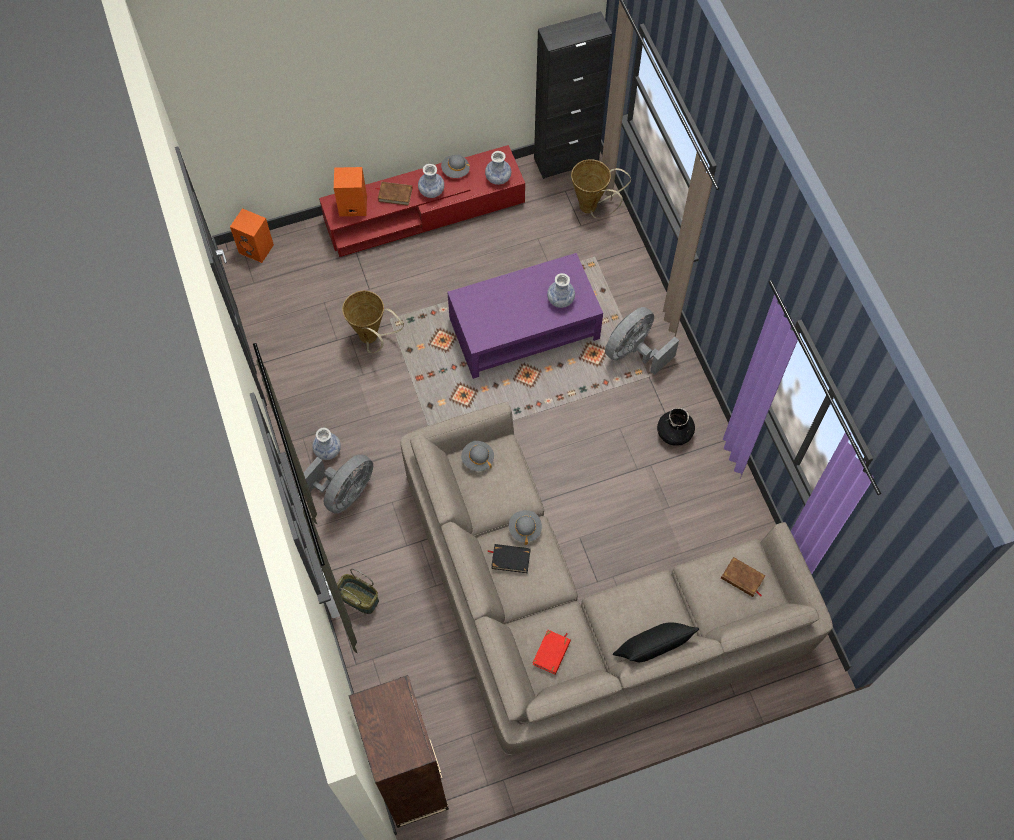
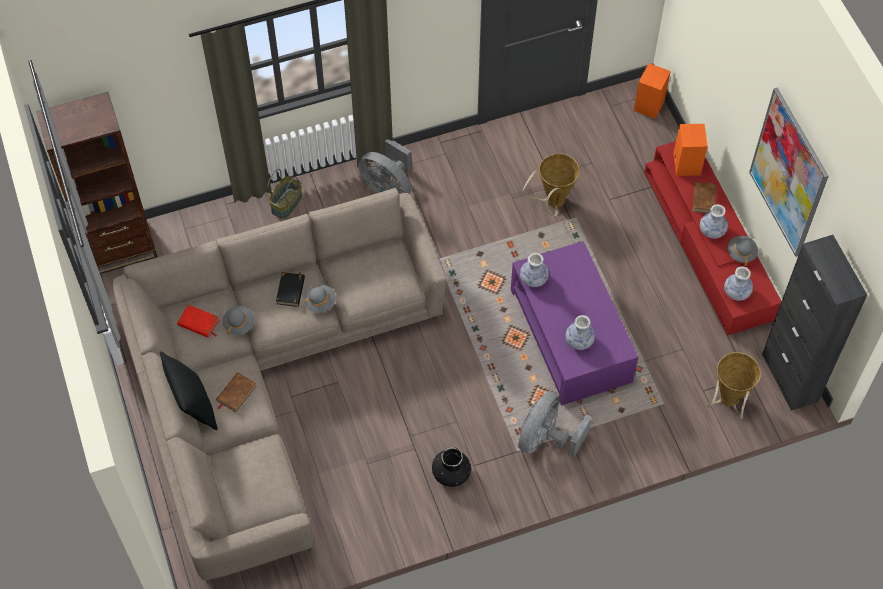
camera: 90 degrees right, 5 degrees down
(327, 450) = (432, 173): vase -> vase (533, 279)
(450, 68) = (788, 173): none -> picture
(477, 459) = (393, 263): grey hat -> grey hat (239, 324)
(634, 352) = (546, 438): grey fan -> grey fan turned 105 degrees counterclockwise
(742, 578) = (259, 489): brown book -> brown book (236, 393)

